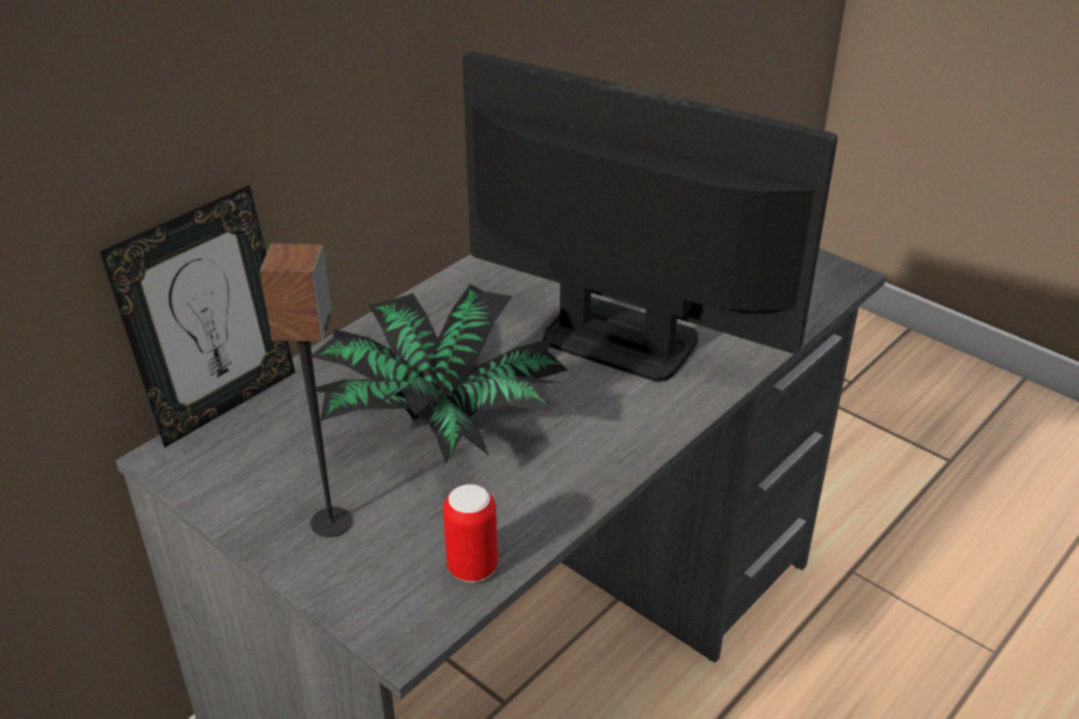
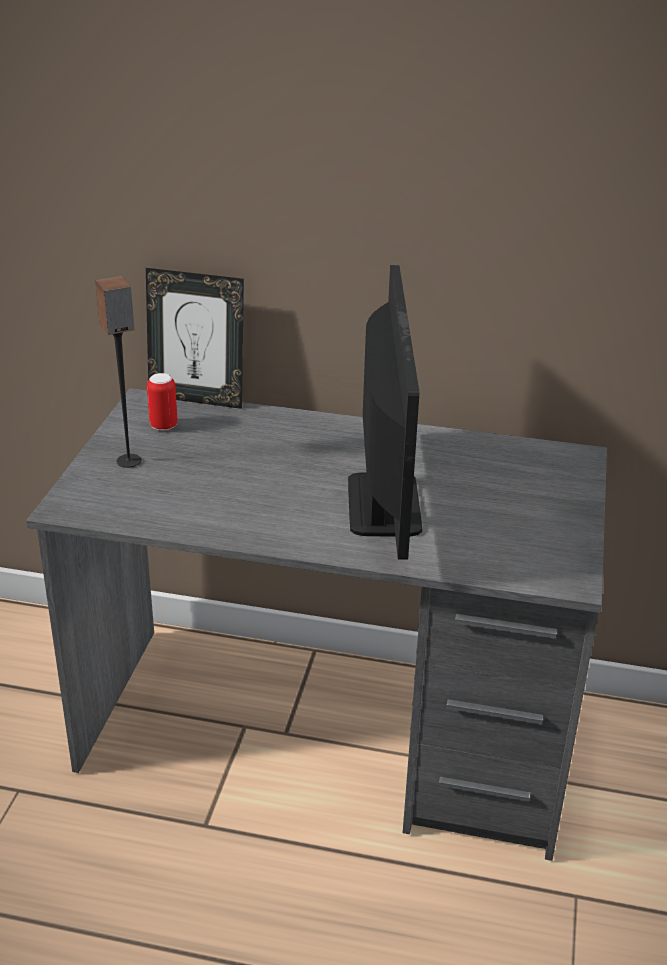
camera: 60 degrees right, 5 degrees down
(438, 419) = (241, 465): potted plant -> none
(472, 567) = (125, 514): can -> can (163, 426)

